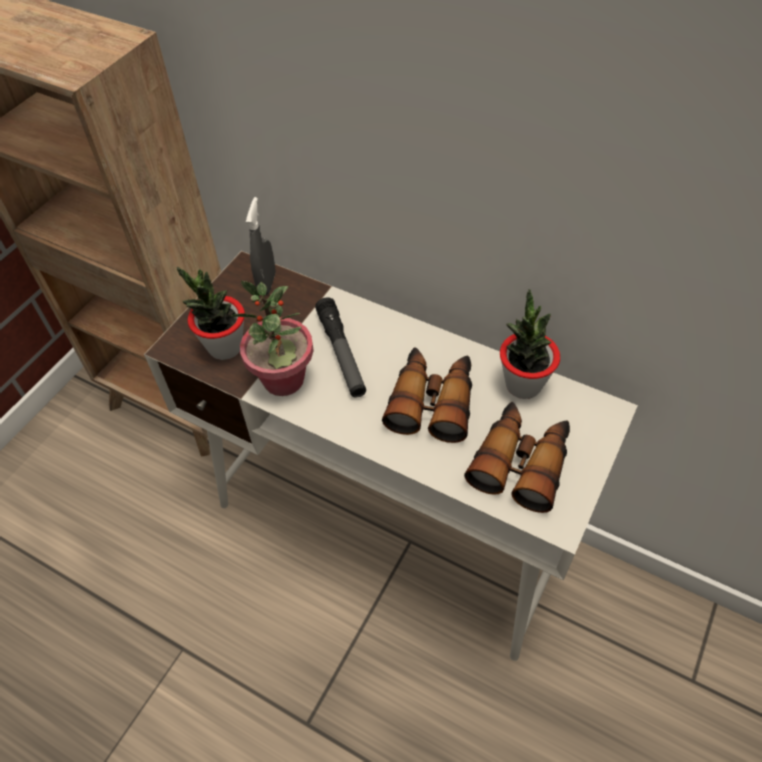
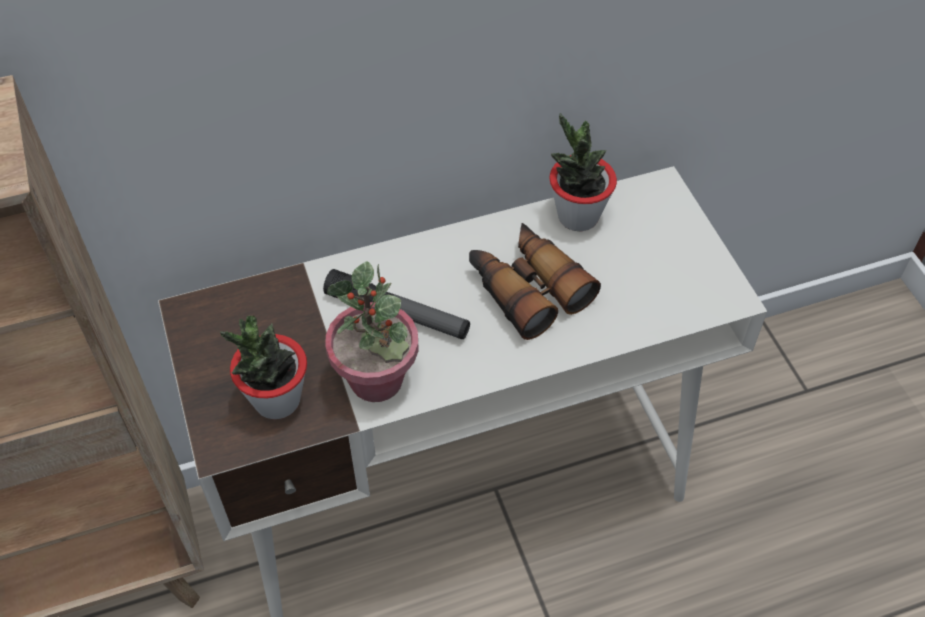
camera: 50 degrees left, 0 degrees up
(267, 283) = (234, 310): grey spray bottle -> none
(521, 461) = (652, 277): binoculars -> none

